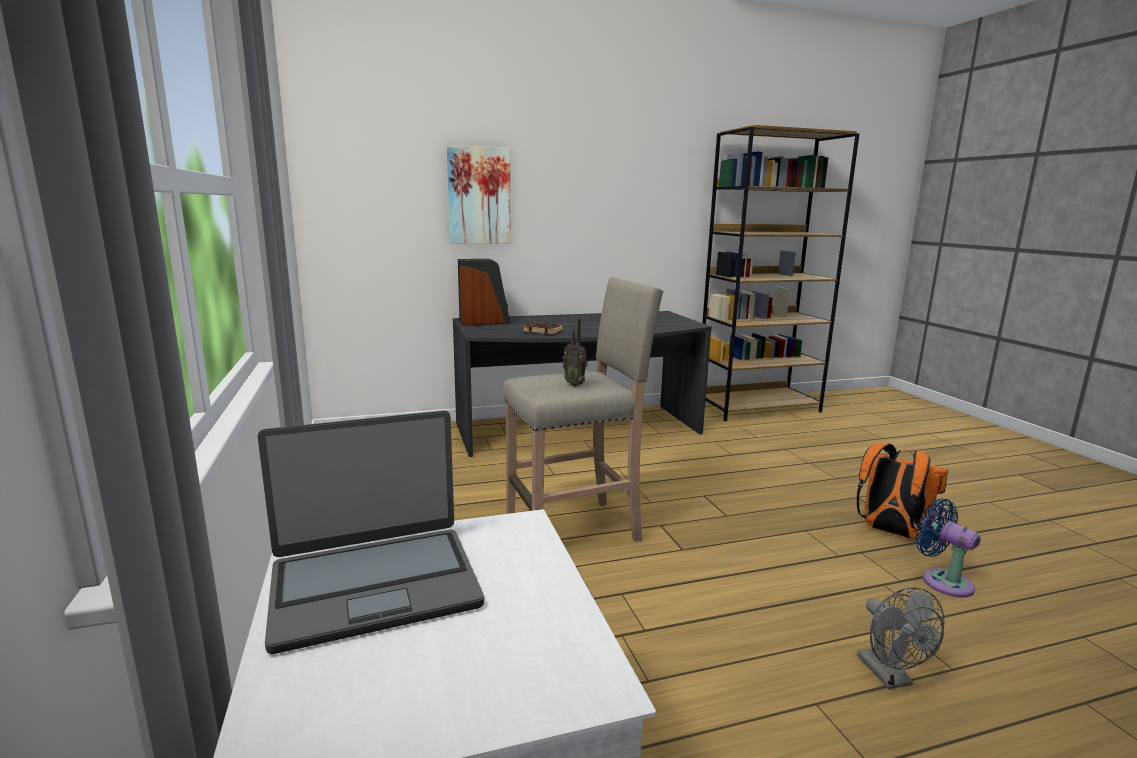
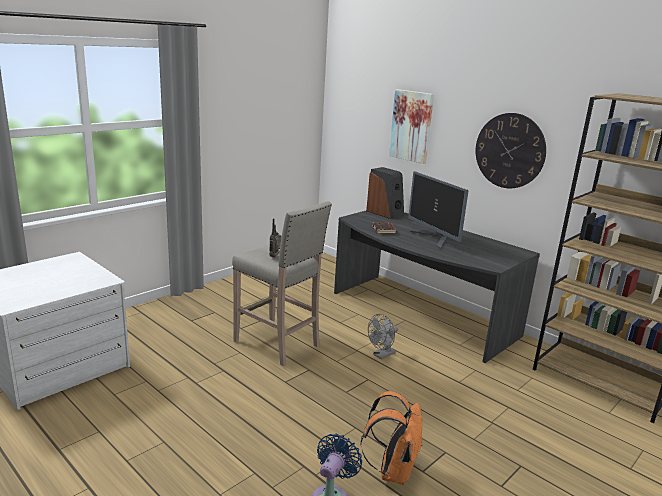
camera: 60 degrees right, 5 degrees up
(374, 585) = (57, 269): laptop -> none
(597, 324) = (434, 239): none -> monitor
(618, 207) = (509, 151): none -> wall clock
(890, 677) = (199, 468): grey fan -> grey fan (381, 355)

